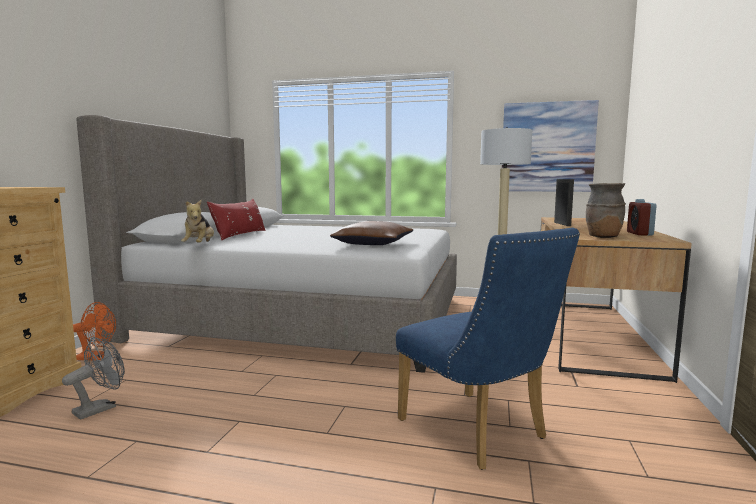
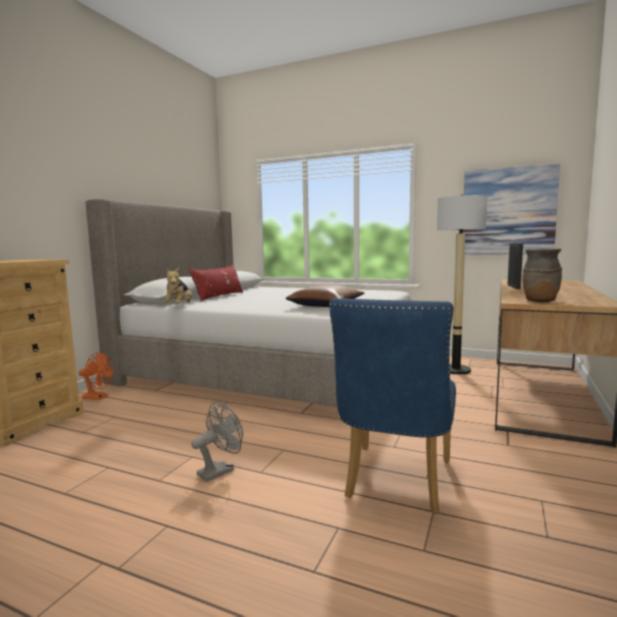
camera: 10 degrees right, 0 degrees up
(100, 408) = (89, 439): grey fan -> grey fan (220, 470)
(479, 433) = (395, 483): blue chair -> blue chair turned 45 degrees clockwise
(639, 233) = (583, 297): alarm clock -> none

